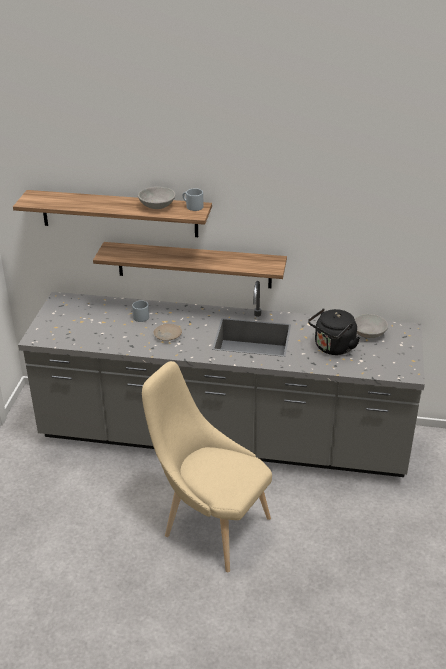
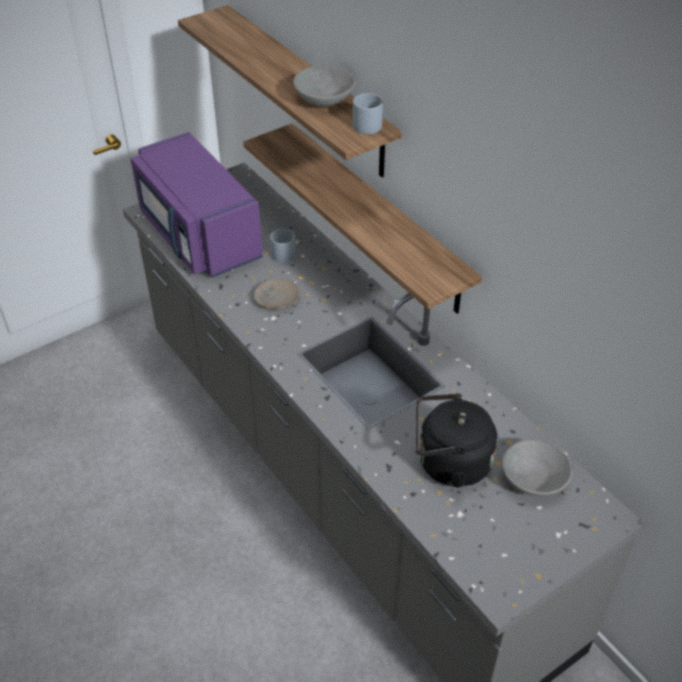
camera: 45 degrees right, 10 degrees up
(83, 333) = (198, 235): none -> purple microwave
(210, 525) = (191, 577): beige chair -> none

